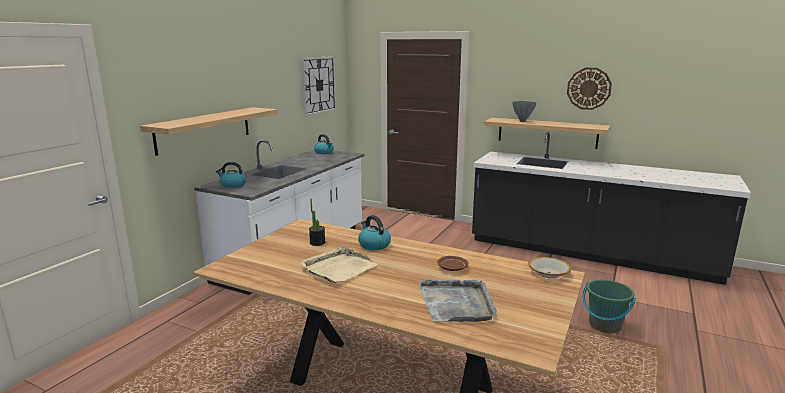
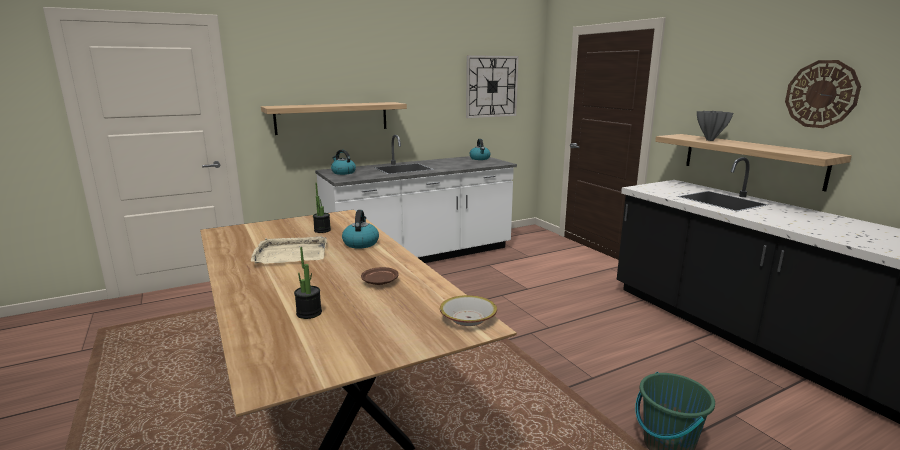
camera: 35 degrees right, 0 degrees up
(457, 303) = (309, 313): grey tray -> potted plant

